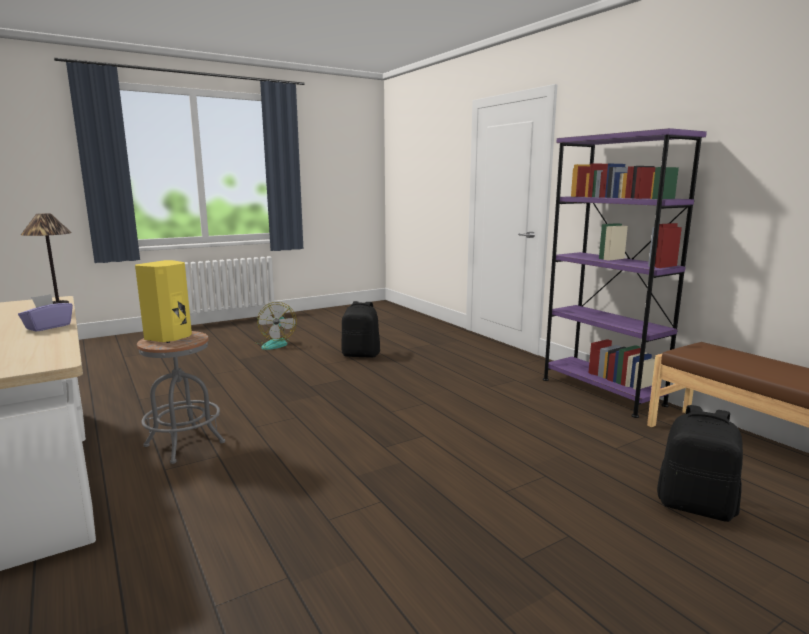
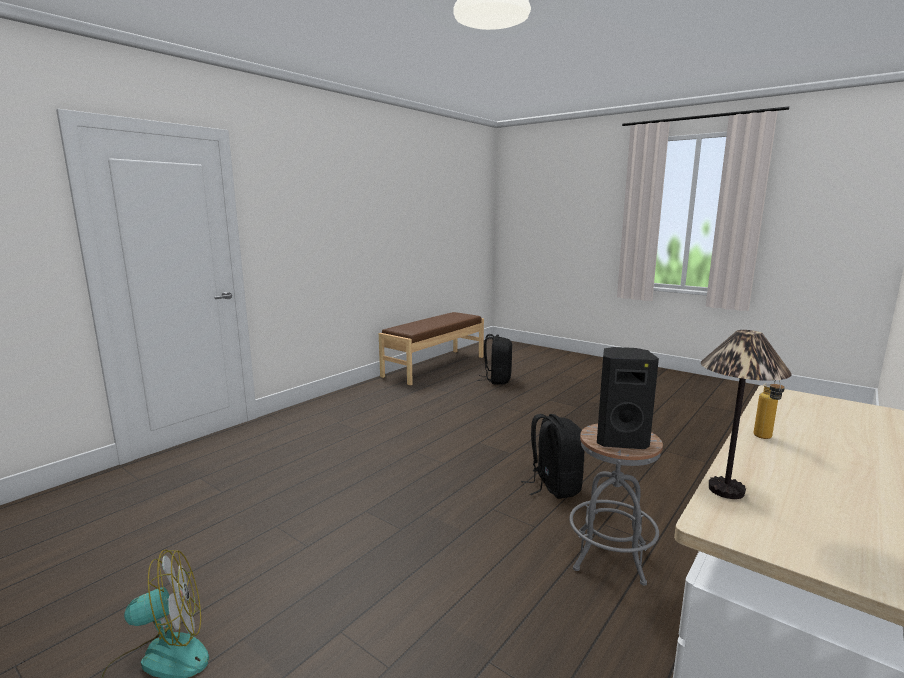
camera: 110 degrees left, 0 degrees up
(48, 327) = (765, 439): purple tissue box -> bottle
(170, 338) = (620, 440): yellow speaker -> black speaker
(361, 355) = (253, 523): black backpack -> black backpack (553, 486)
(601, 392) = (355, 395): purple bookcase -> none

